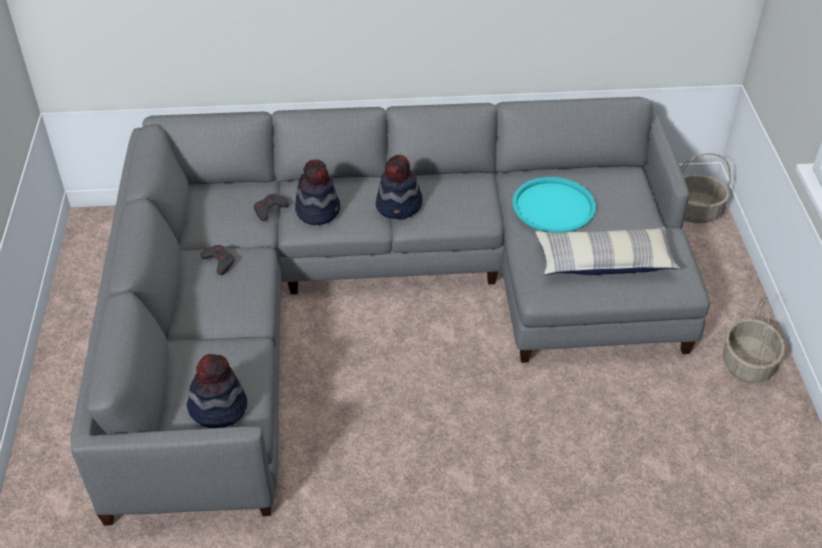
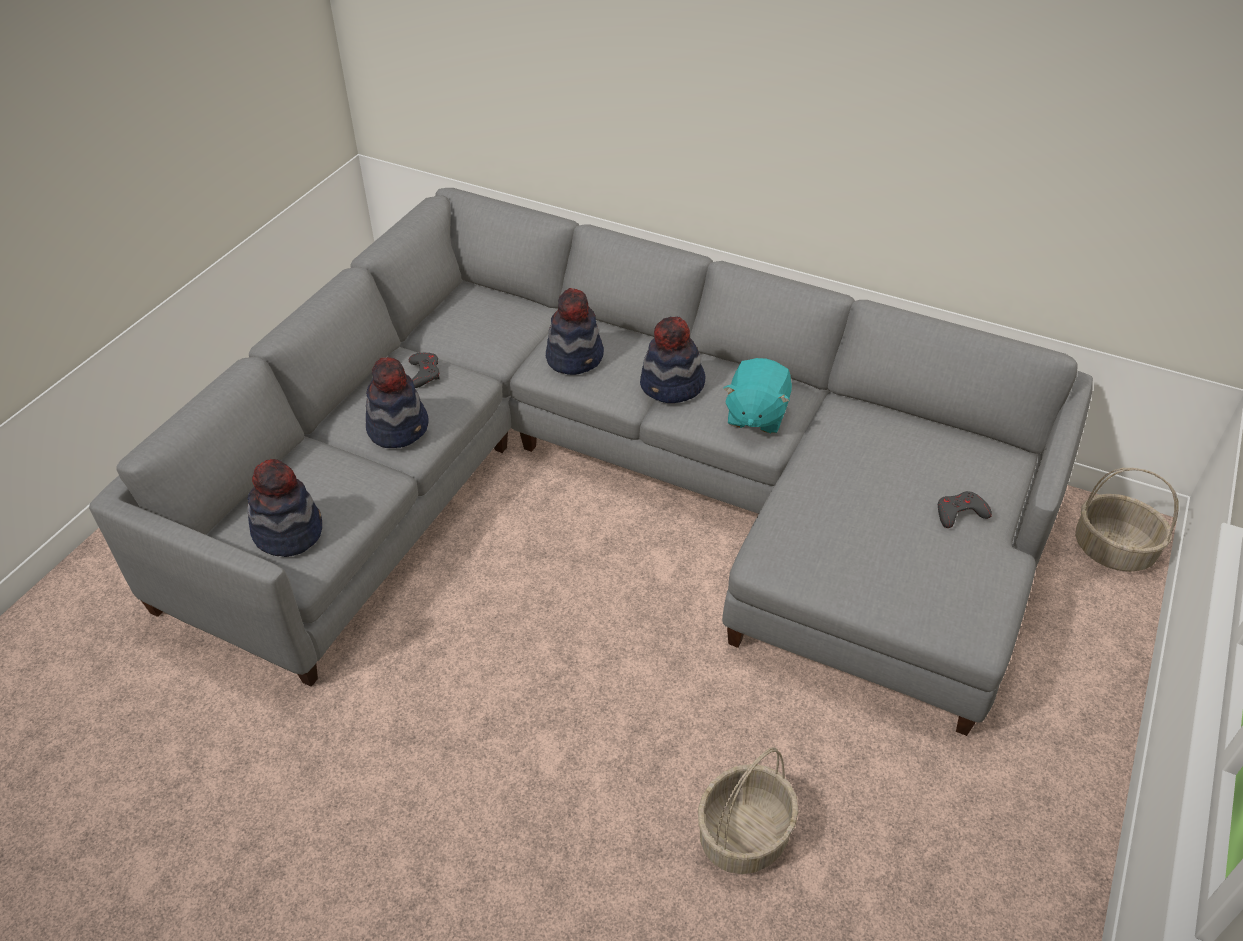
camera: 30 degrees right, 0 degrees up
(234, 306) = (398, 427): none -> hat
(270, 209) = (524, 337): grey game controller -> grey game controller (960, 513)
(467, 204) = (755, 415): none -> turquoise plush toy
(553, 206) = (865, 458): turquoise tray -> none
(604, 261) = (882, 555): pillow -> none
(748, 364) = (1045, 791): basket -> basket (744, 836)

